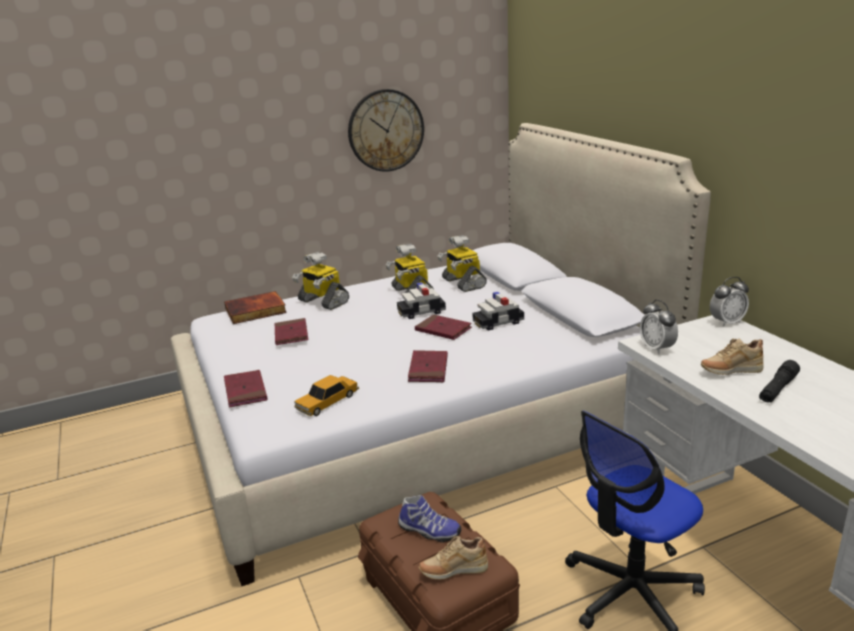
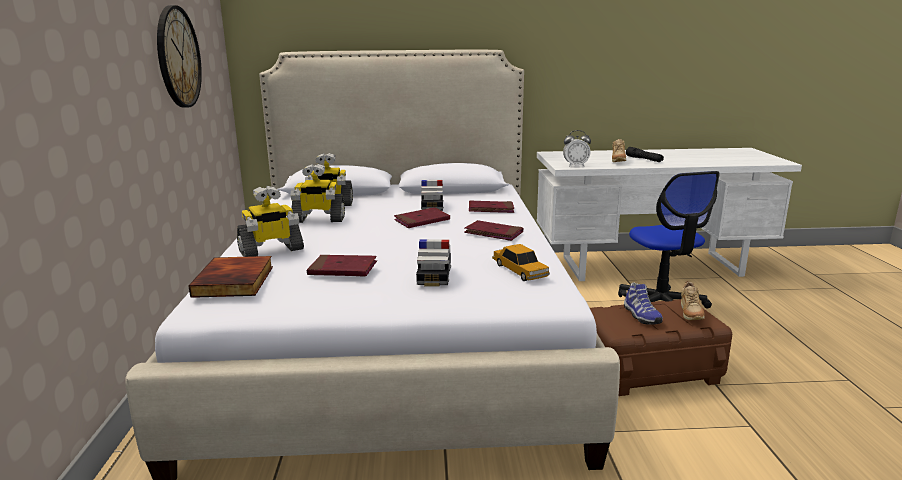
camera: 70 degrees left, 5 degrees down
(245, 391) = (460, 301): red book -> red book (491, 209)
(421, 312) = (372, 221): toy car -> toy car (434, 276)
(428, 531) = (640, 316): shoe -> shoe turned 120 degrees clockwise
(726, 322) = (553, 153): alarm clock -> none

